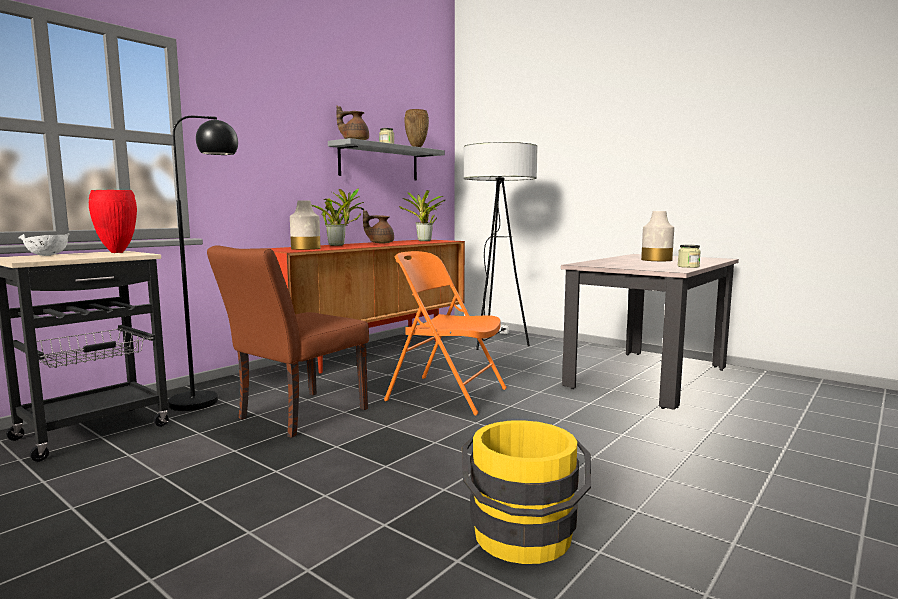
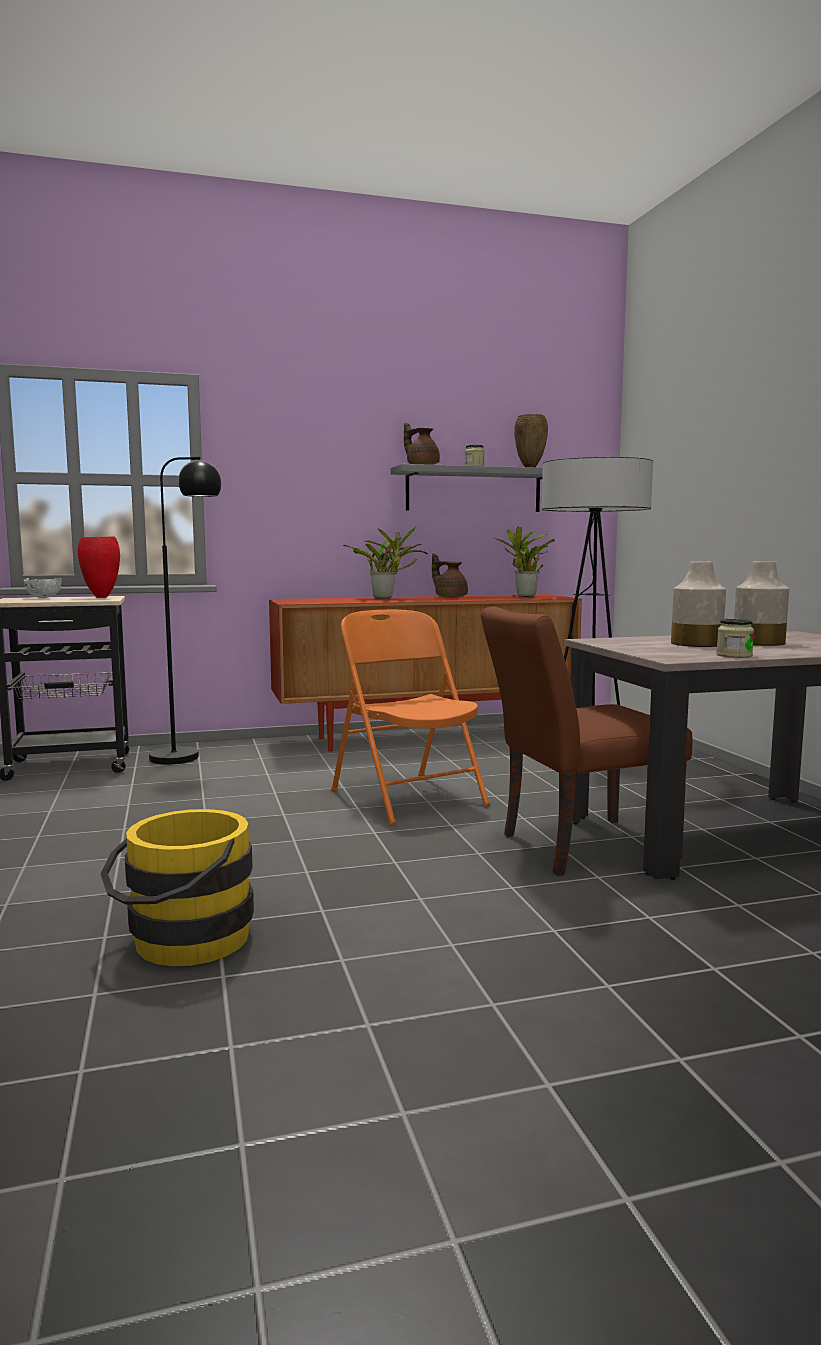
camera: 35 degrees right, 0 degrees up
(295, 416) = (226, 787): brown chair -> brown chair (575, 847)
(306, 248) = (325, 600): beige vase -> beige vase (697, 643)

